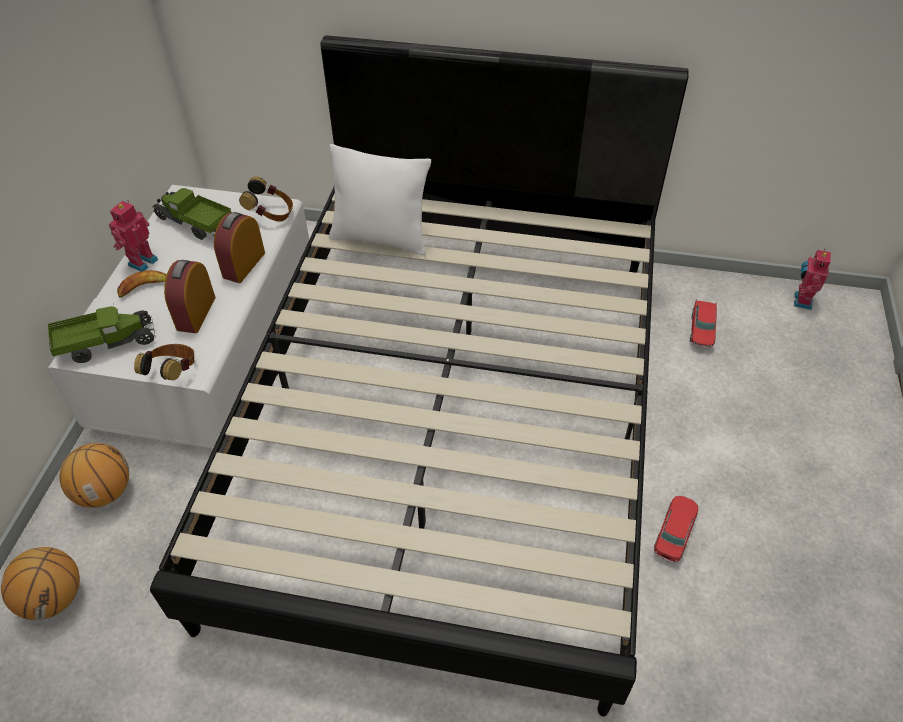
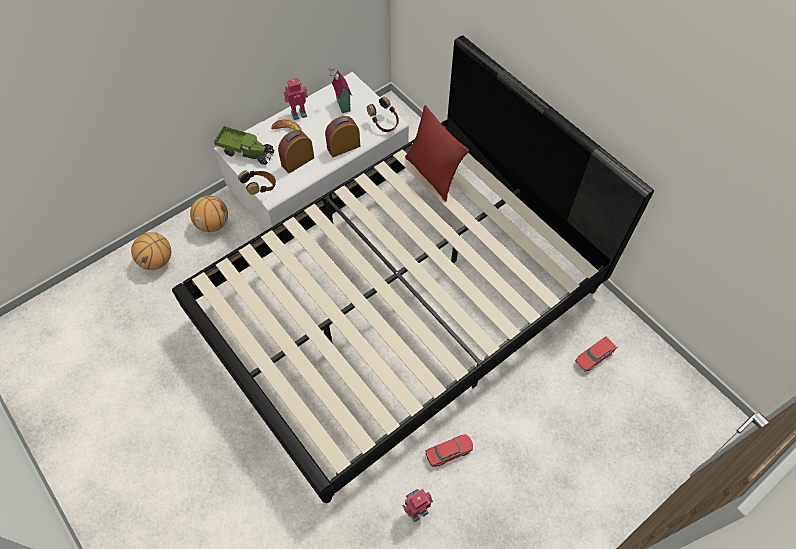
camera: 40 degrees right, 10 degrees up
(194, 224) = (342, 105): toy truck -> toy house
(381, 238) = (432, 175): white pillow -> red pillow
(801, 301) = (683, 385): toy robot -> toy robot (416, 509)

